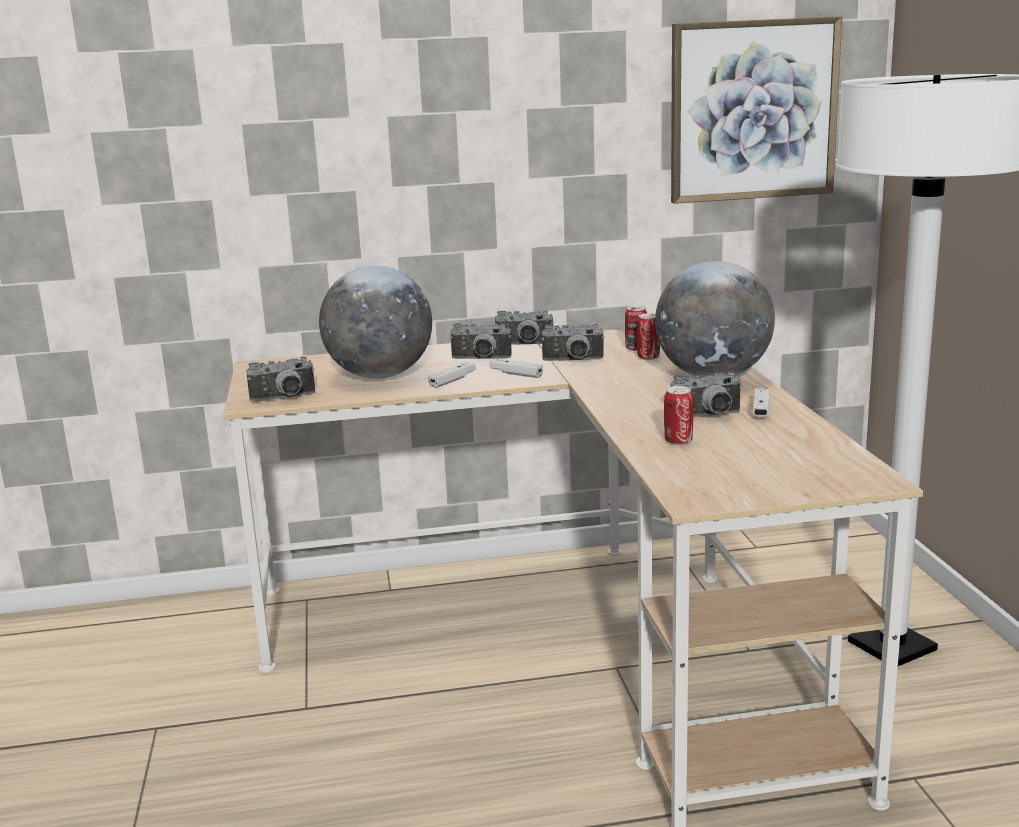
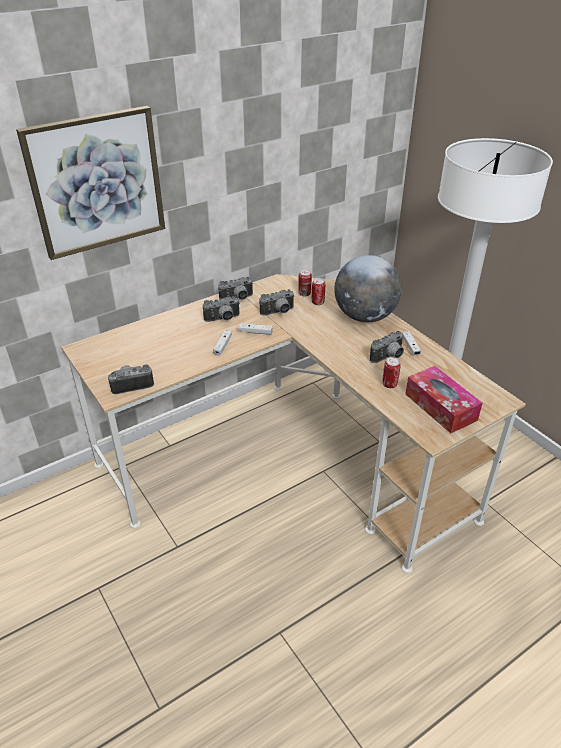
camera: 25 degrees left, 20 degrees up
(284, 398) = (132, 385): camera -> camera turned 150 degrees counterclockwise
(380, 376) = (174, 348): globe -> none
(746, 473) = (440, 407): none -> tissue box
(753, 110) = (348, 133): picture -> picture (97, 182)

